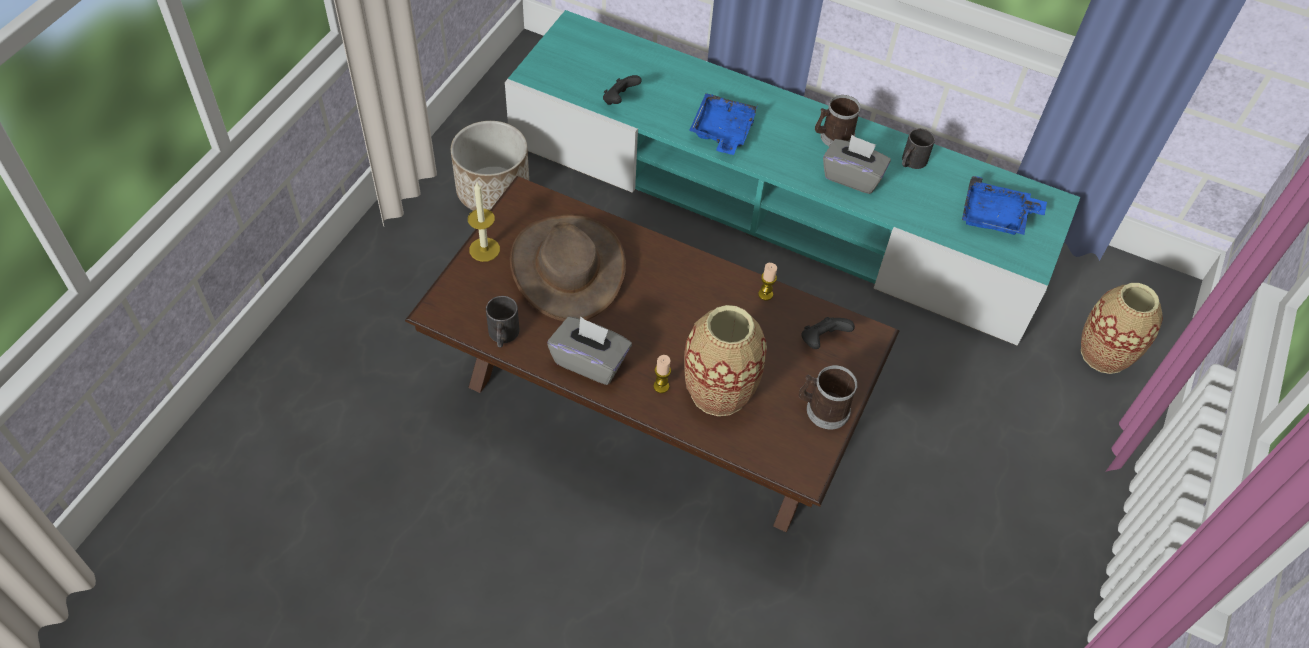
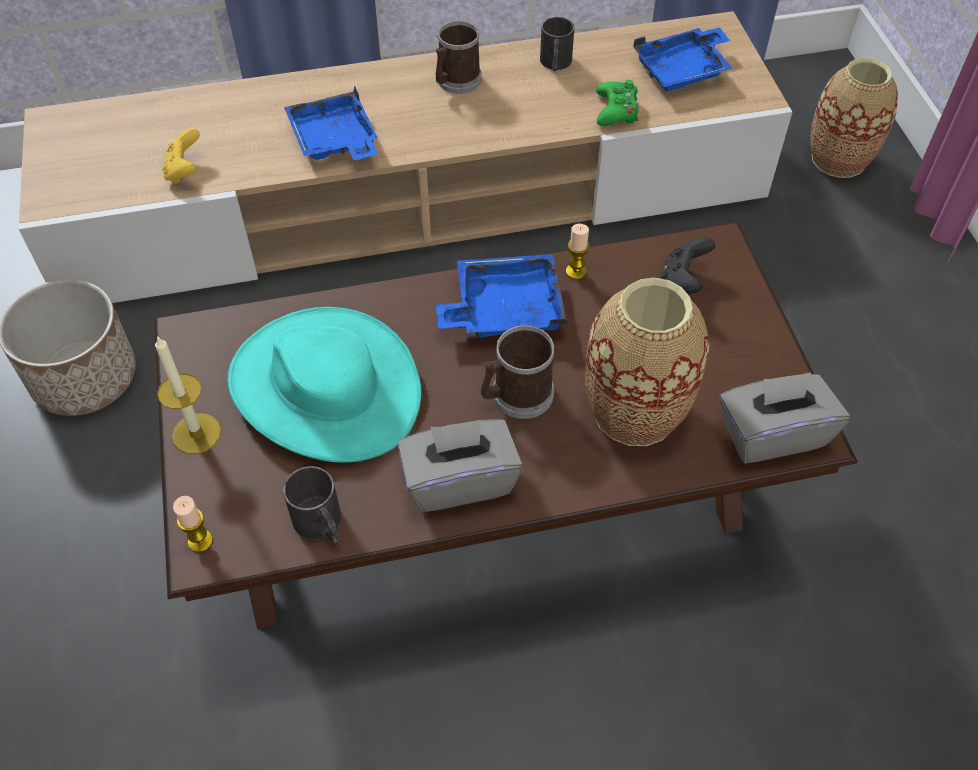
camera: 35 degrees left, 0 degrees up
(568, 268) = (325, 387): brown hat -> turquoise hat
(619, 100) = (185, 171): black game controller -> yellow game controller
(661, 386) = (568, 451): candle -> candle (200, 541)
(703, 289) = (504, 309): none -> blue tray
(774, 202) = (416, 200): turquoise tv stand -> beige tv stand
(822, 409) = (756, 354): mug -> mug (516, 396)
(852, 177) = (513, 110): grey tissue box -> grey tissue box (772, 434)
(921, 217) = (616, 110): none -> green game controller

